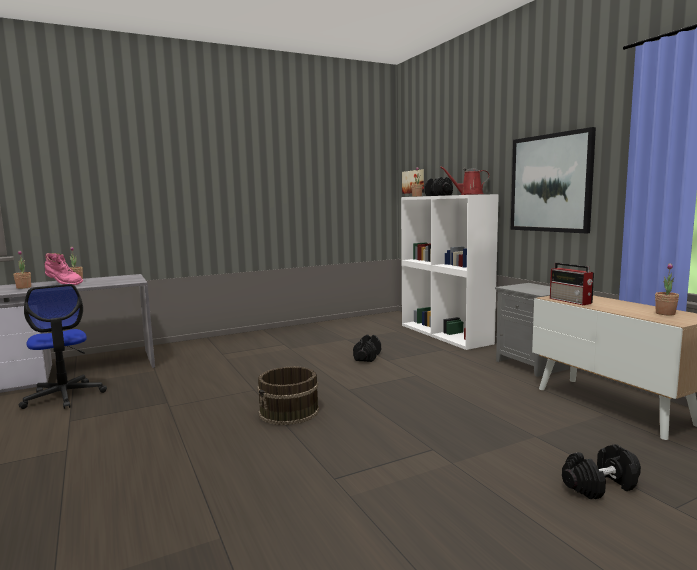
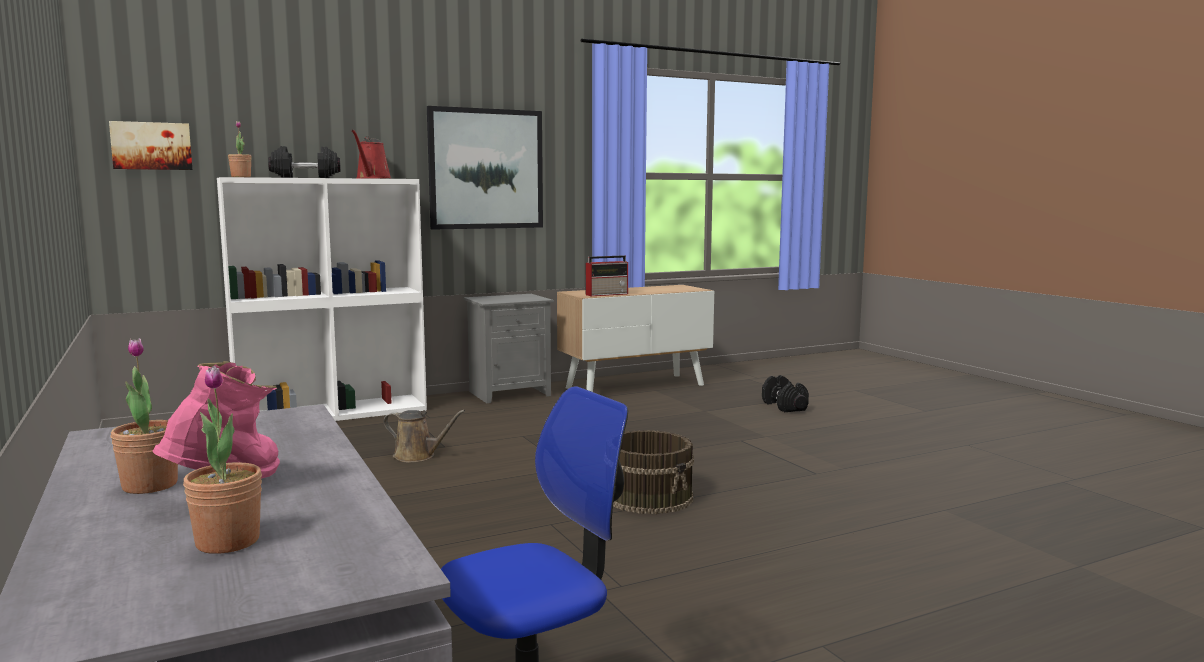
camera: 90 degrees left, 0 degrees up
(367, 357) = (418, 456): black dumbbell -> brown watering can
(665, 313) = (667, 288): potted plant -> none

